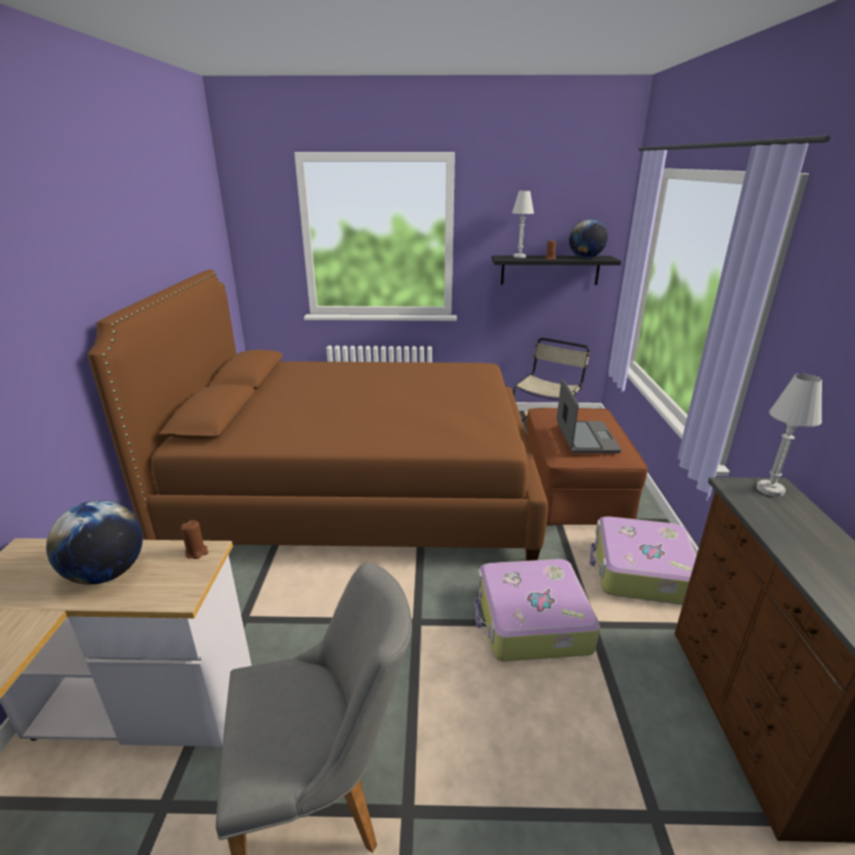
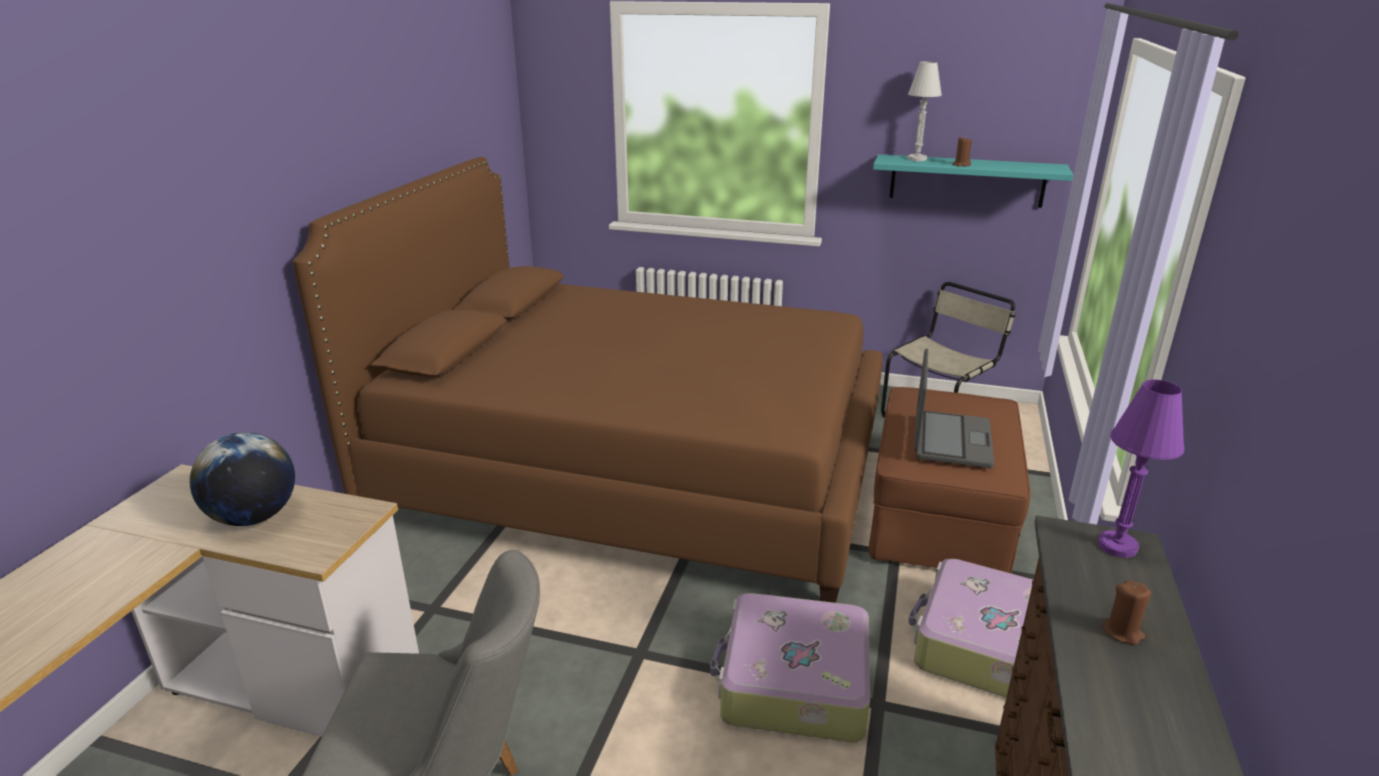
camera: 15 degrees right, 0 degrees up
(197, 552) = (354, 510): brown candle -> brown candle (1122, 632)
(550, 270) = (967, 181): black shelf -> turquoise shelf
(585, 258) = (1019, 166): globe -> none
(770, 489) = (1117, 546): white table lamp -> purple table lamp

